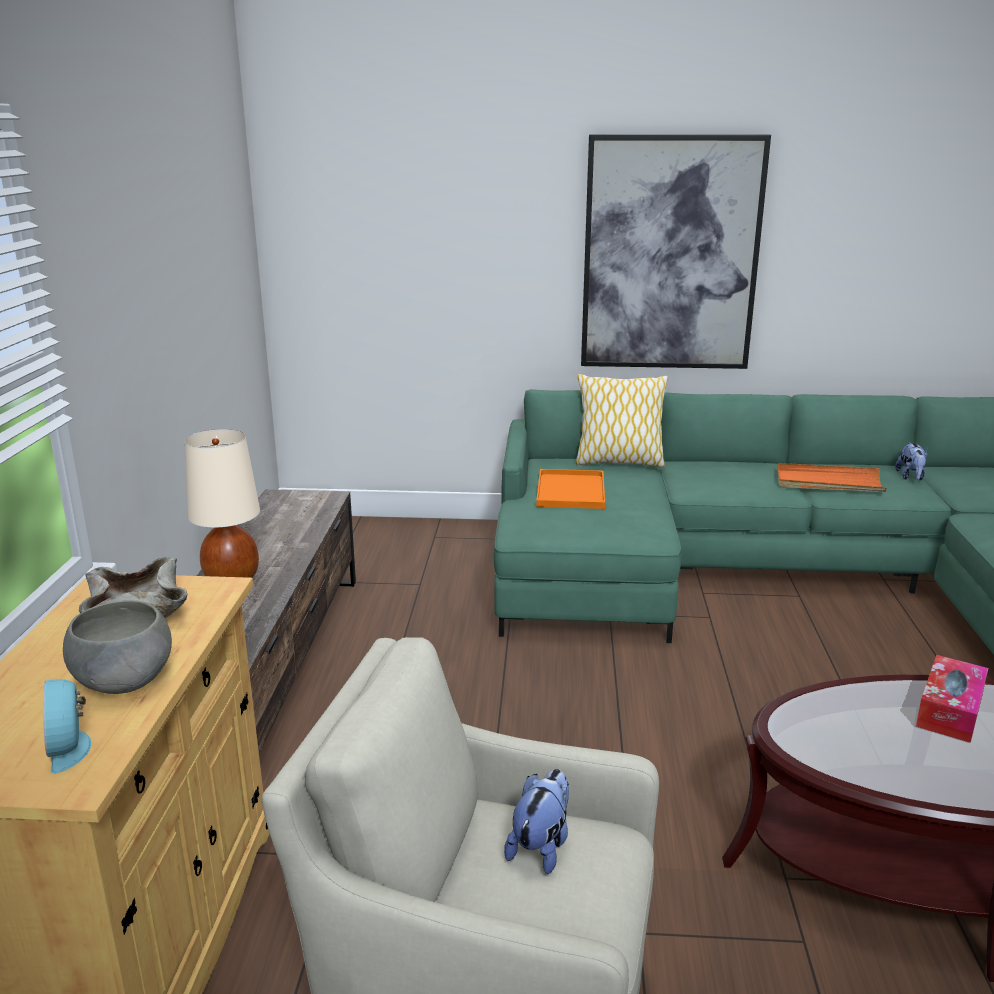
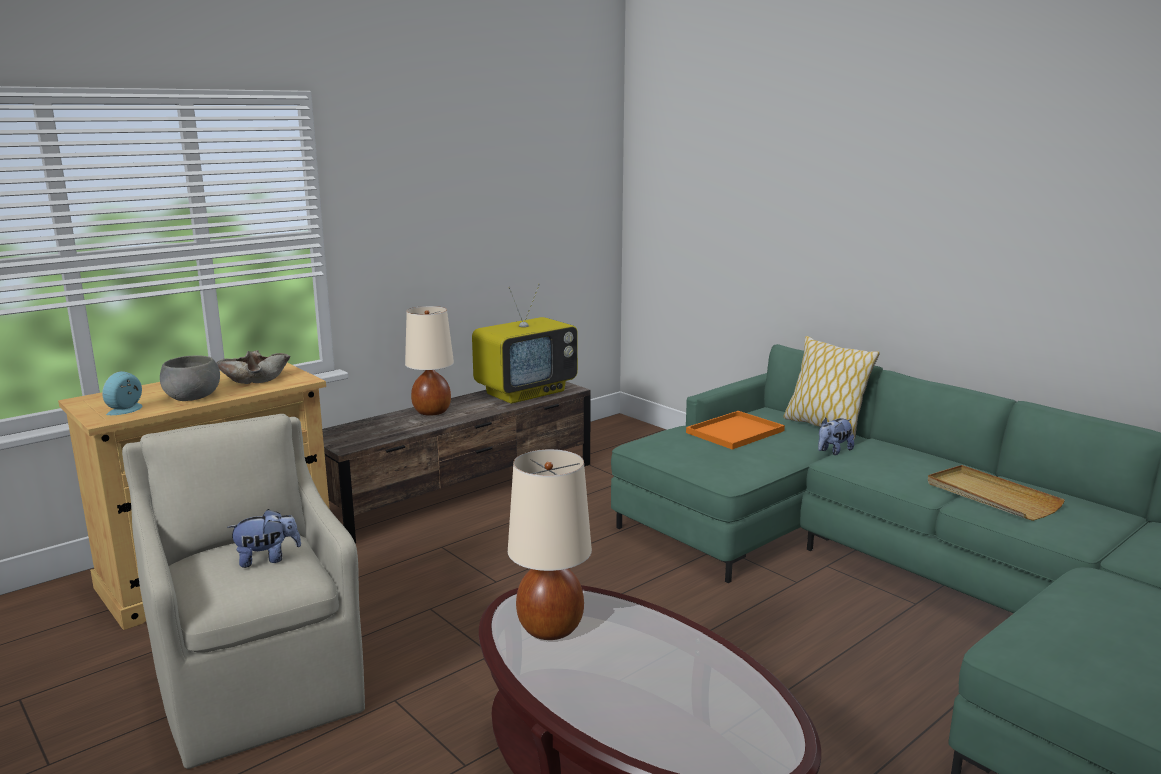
camera: 45 degrees right, 5 degrees down
(289, 517) = (526, 392): none -> television
(670, 255) = (915, 234): picture -> none
(828, 482) = (991, 496): orange tray -> beige tray
(863, 745) = (550, 629): none -> beige table lamp
(910, 477) = (1109, 523): plush toy -> plush toy (833, 451)
(949, 710) = (660, 648): tissue box -> none

